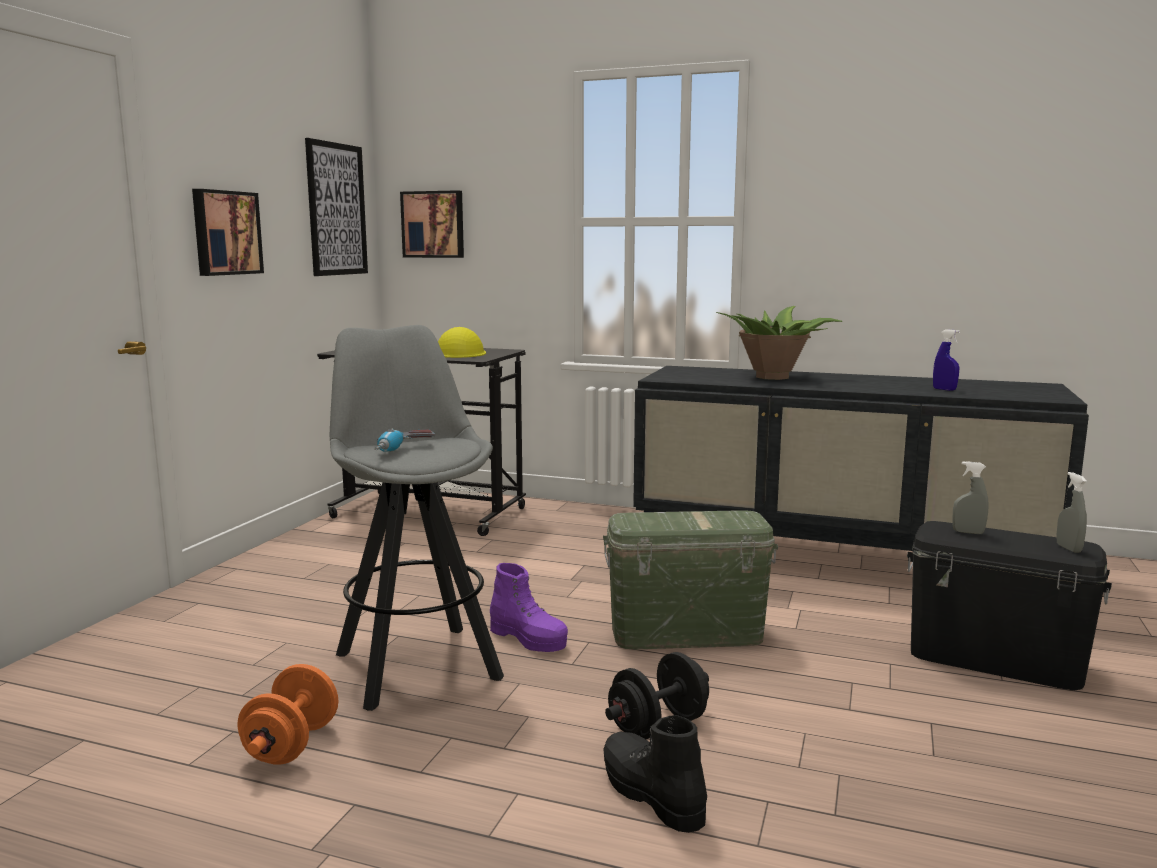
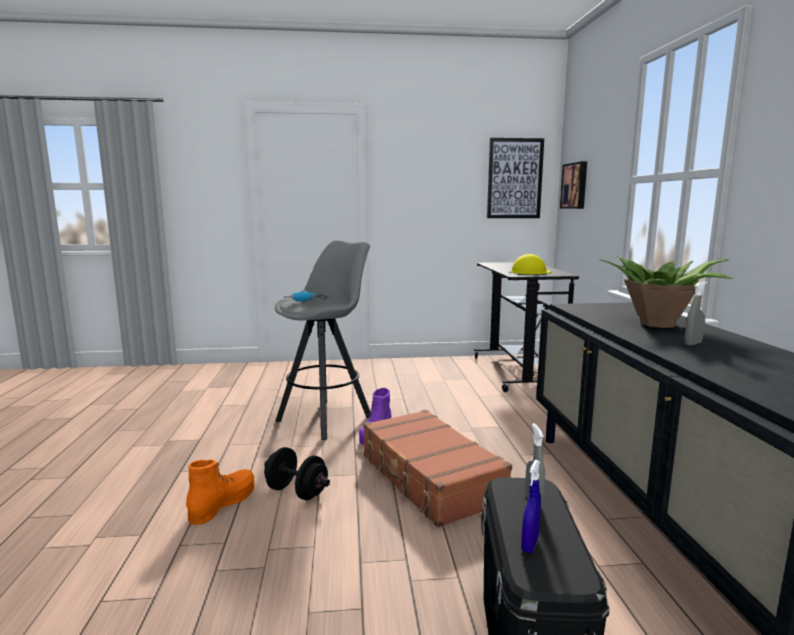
camera: 65 degrees right, 0 degrees up
(225, 233) = (417, 193): picture -> none
(291, 744) = (241, 416): orange dumbbell -> none
(651, 794) = (223, 503): black boot -> orange boot
(686, 633) = (429, 478): green storage box -> brown suitcase
(944, 389) = (752, 373): blue spray bottle -> blue spray bottle (530, 545)
(1068, 548) = (548, 566): grey spray bottle -> grey spray bottle (692, 343)

